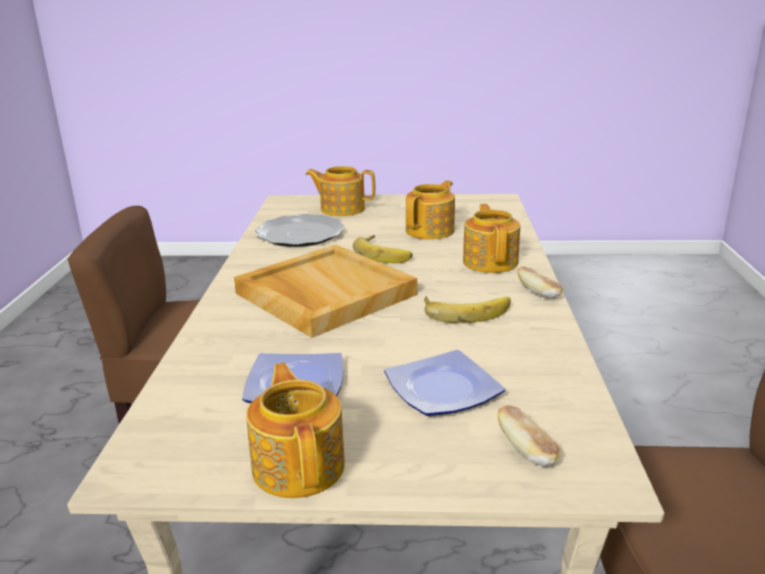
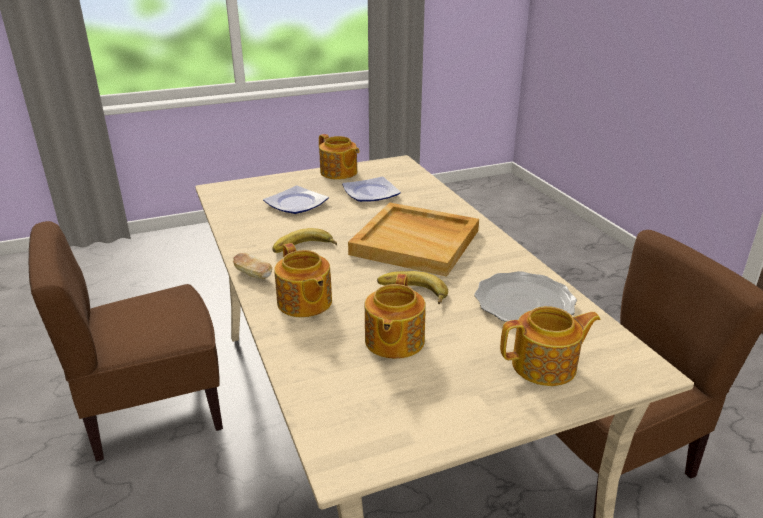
camera: 155 degrees right, 5 degrees up
(526, 449) = (249, 191): bread -> none

